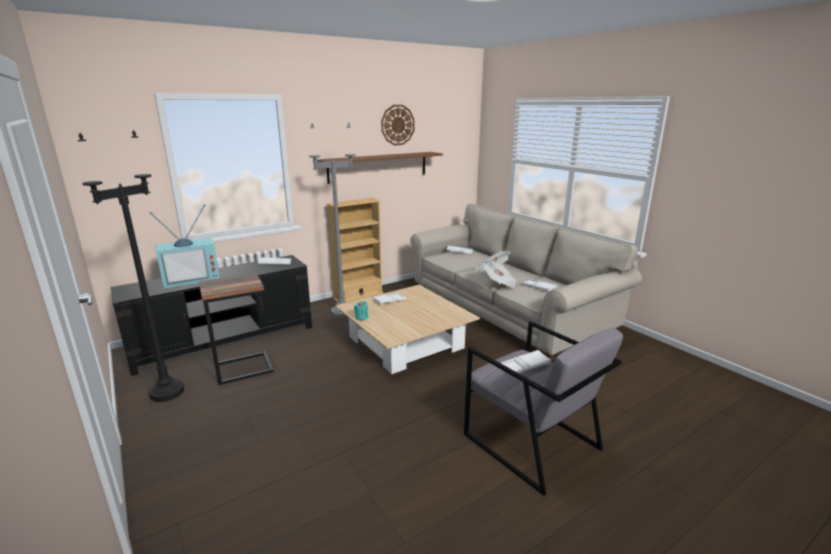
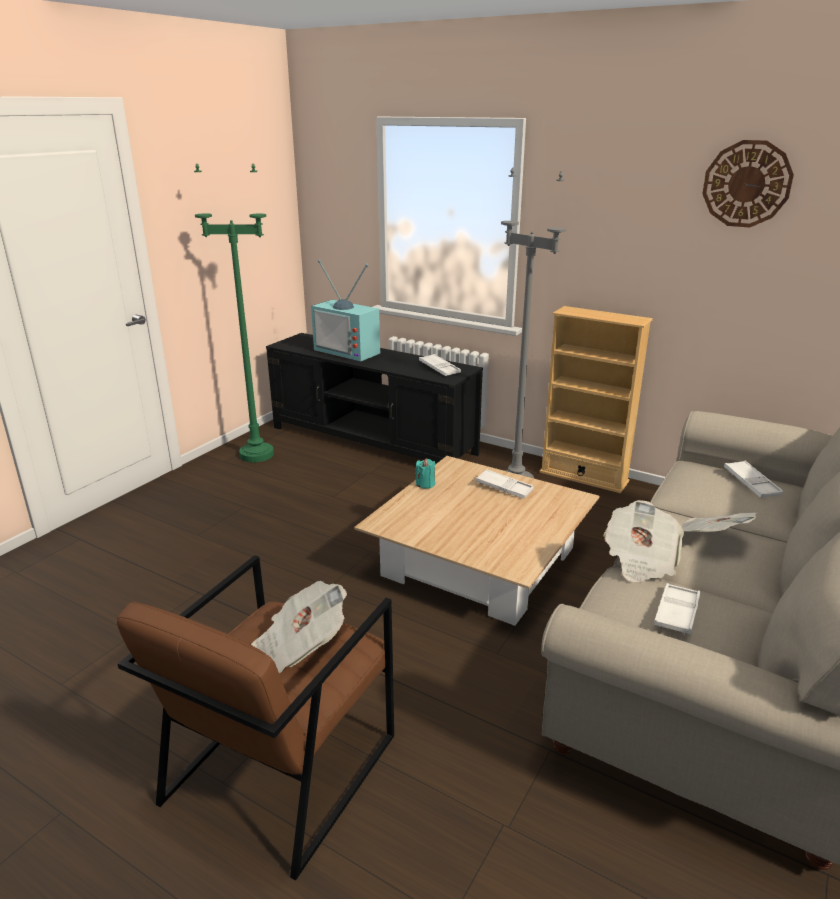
camera: 65 degrees right, 5 degrees up
(167, 392) = (256, 455): black floor lamp -> green floor lamp
(243, 367) = (325, 472): side table -> none
(378, 167) = (683, 263): brown shelf -> none
(525, 366) = (300, 645): white tray -> newspaper
(531, 442) = (280, 768): grey armchair -> brown armchair

